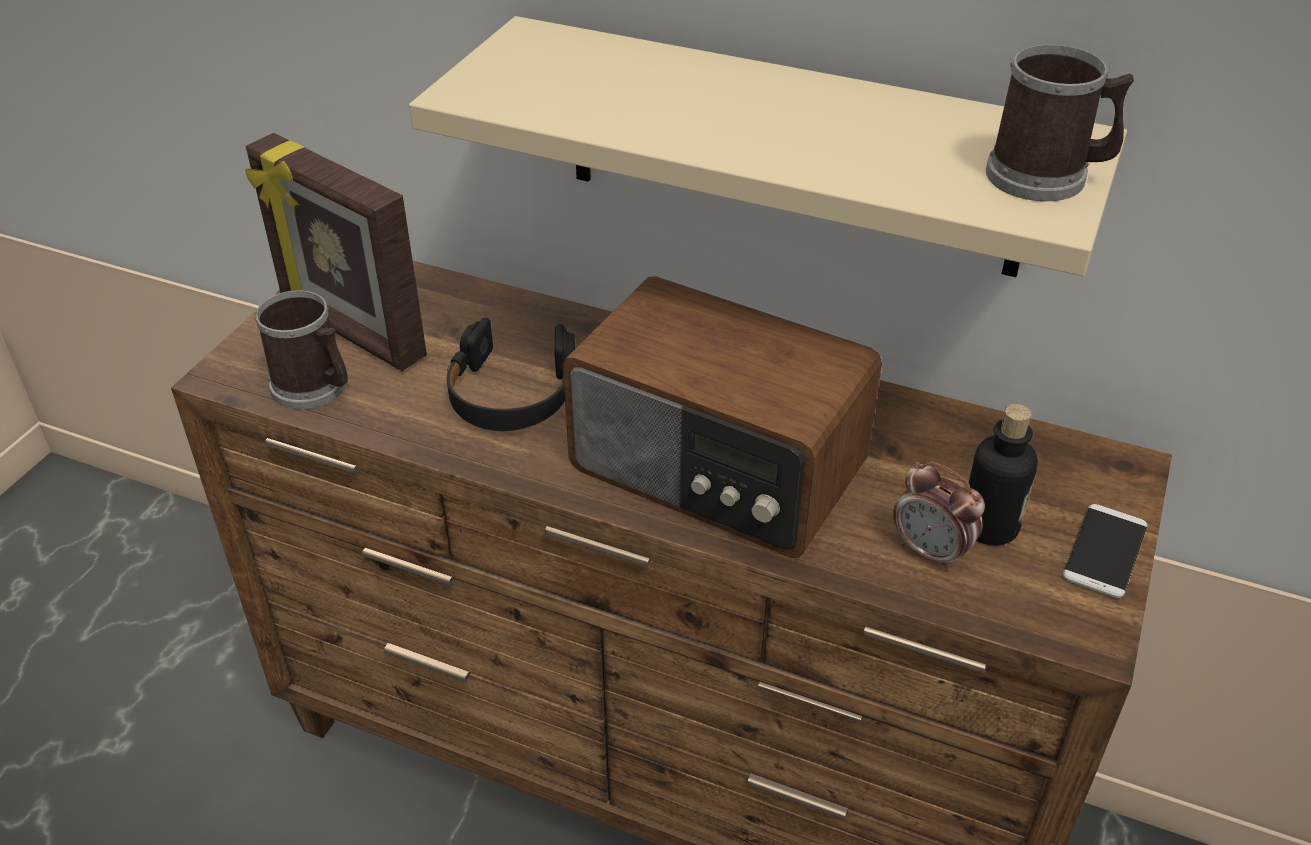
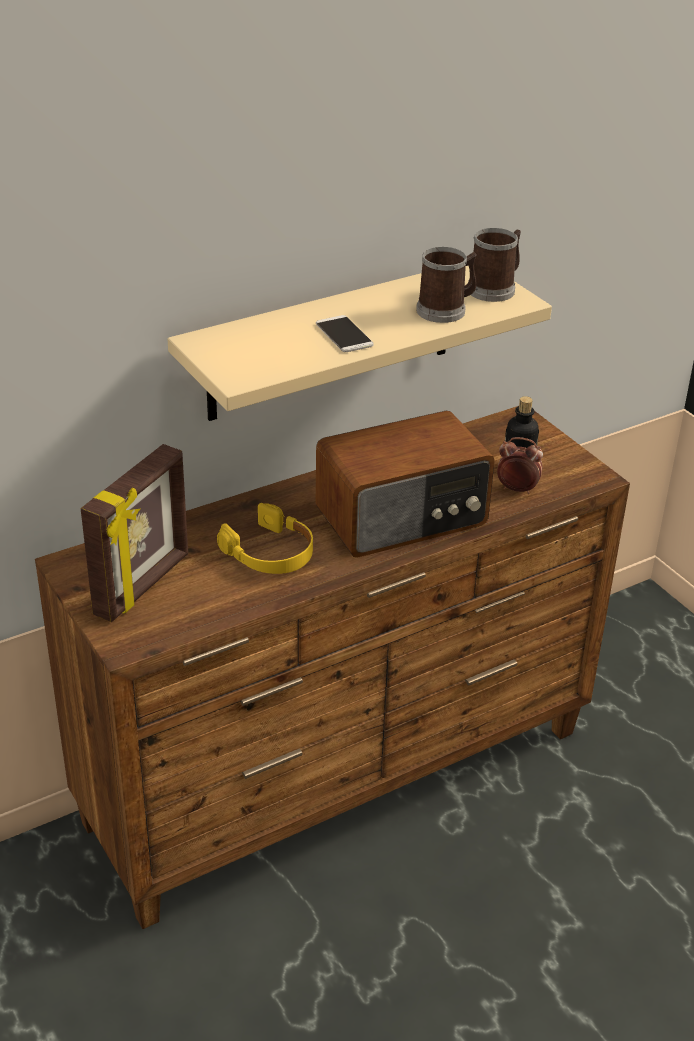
camera: 55 degrees left, 5 degrees down
(315, 388) = (182, 616): mug -> mug (446, 310)
(350, 332) = (144, 585): picture frame -> picture frame turned 45 degrees counterclockwise
(511, 392) = (270, 552): black headphones -> yellow headphones
(931, 552) = (517, 489): alarm clock -> alarm clock turned 150 degrees counterclockwise
(1105, 551) = (560, 449): phone -> phone (344, 335)

